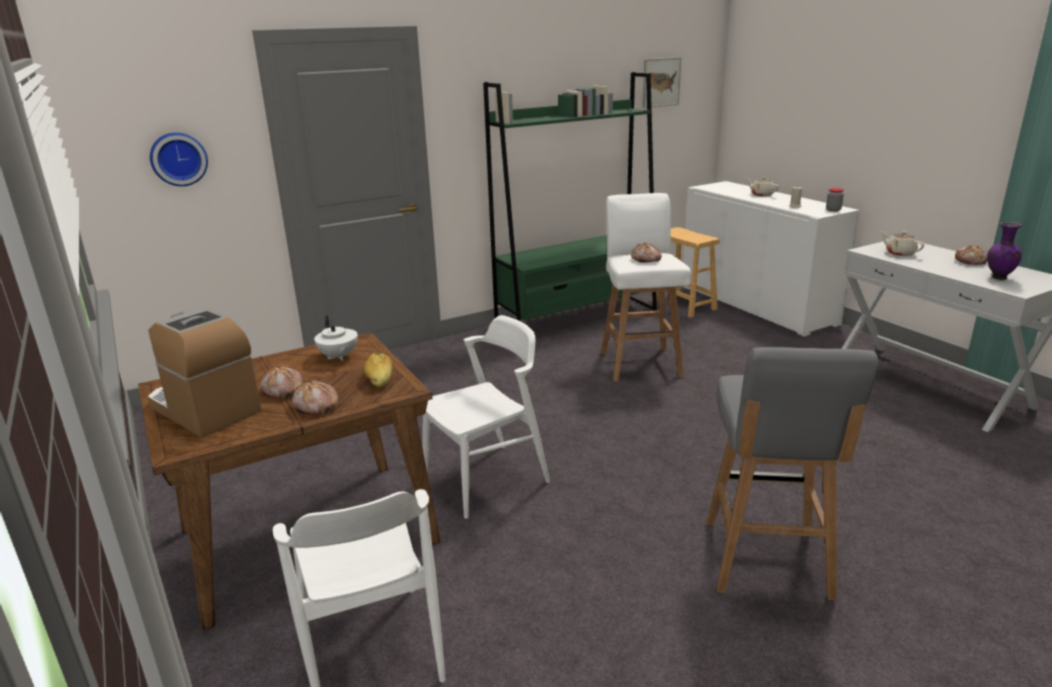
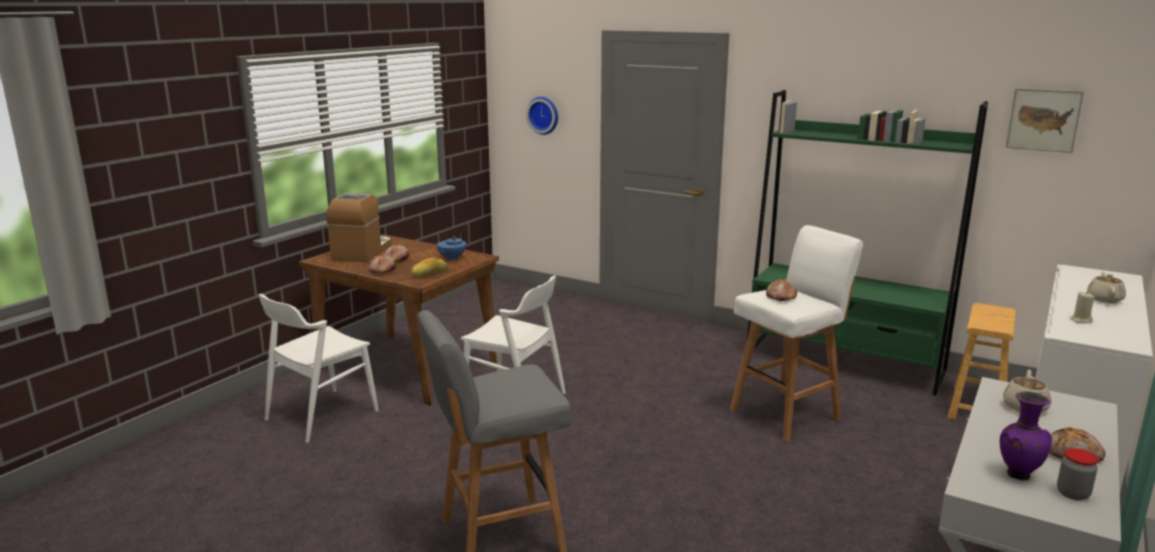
camera: 60 degrees right, 5 degrees down
(338, 357) = (451, 258): white teapot -> blue teapot
(833, 210) = (1109, 341): jar -> jar (1073, 494)

